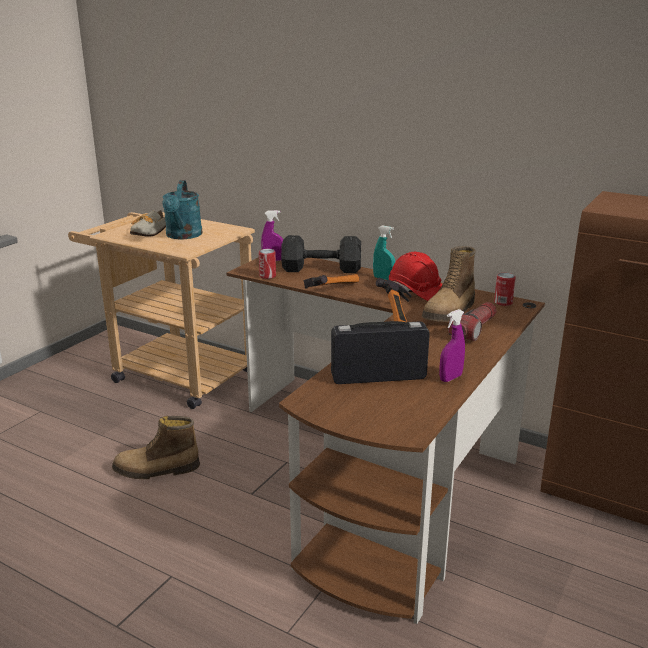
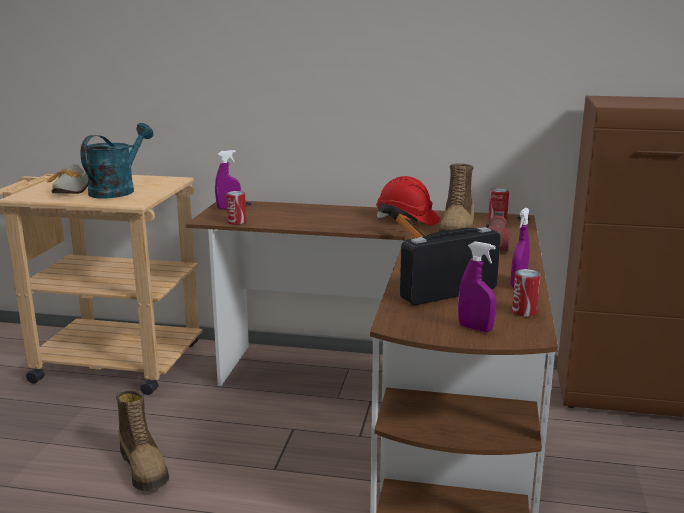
camera: 20 degrees left, 5 degrees down
(156, 470) = (144, 467): boot -> boot turned 90 degrees counterclockwise
(183, 236) = (117, 190): turquoise watering can -> turquoise watering can turned 135 degrees counterclockwise
(323, 269) = (291, 211): black dumbbell -> none
(330, 291) = (319, 228): hammer -> none
(367, 416) = (475, 328): none -> purple spray bottle
(383, 278) = (362, 212): turquoise spray bottle -> none
(427, 408) = (524, 312): none -> can

